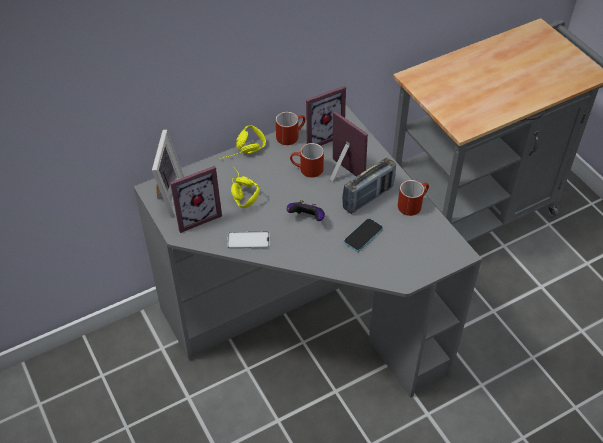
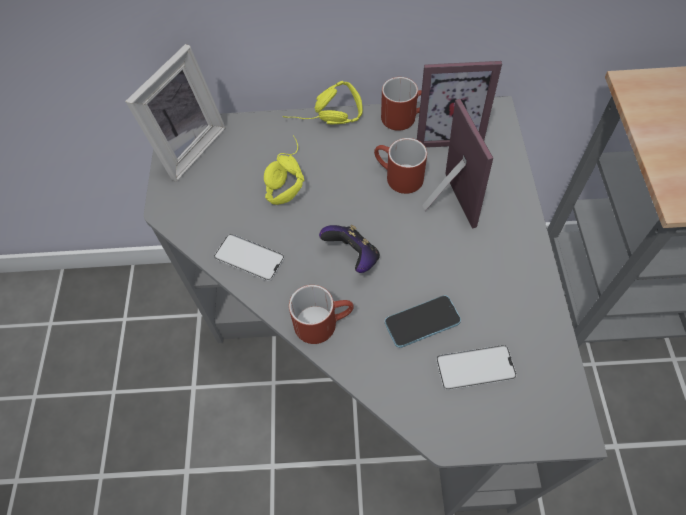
camera: 30 degrees right, 10 degrees up
(196, 215) = (205, 190): picture frame -> none
(368, 197) = (465, 258): radio -> none
(401, 246) = (475, 368): none -> phone
(412, 204) = (532, 298): red mug -> red mug (323, 321)

